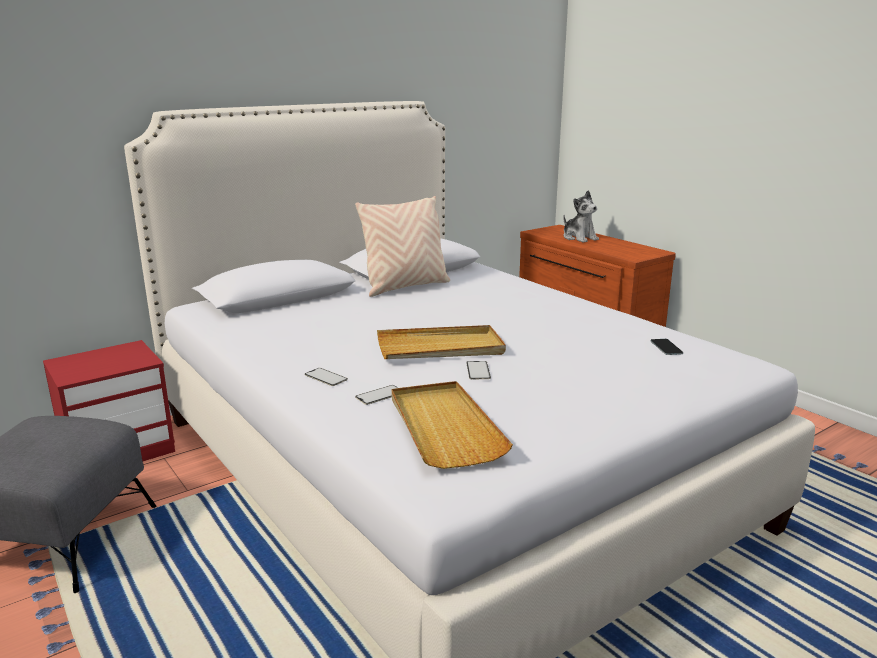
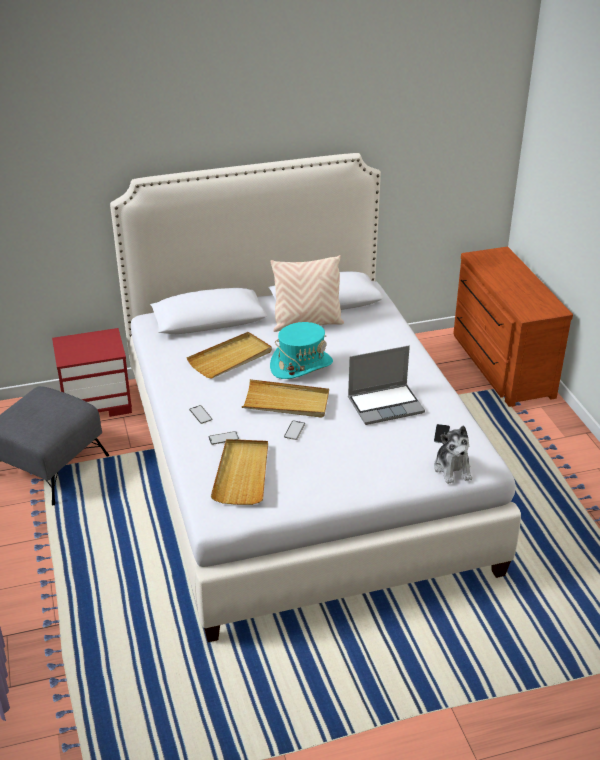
camera: 20 degrees right, 15 degrees up
(330, 322) = (231, 358): none -> beige tray
(430, 316) = (301, 365): none -> turquoise hat
(569, 333) = (386, 405): none -> laptop
(579, 238) = (505, 274): plush toy -> plush toy (452, 468)

